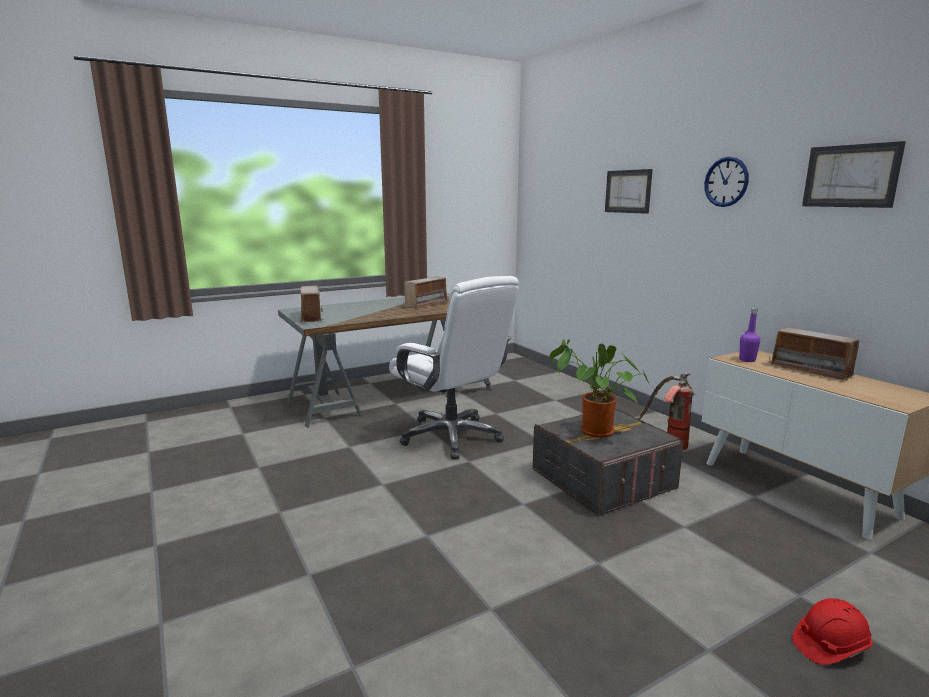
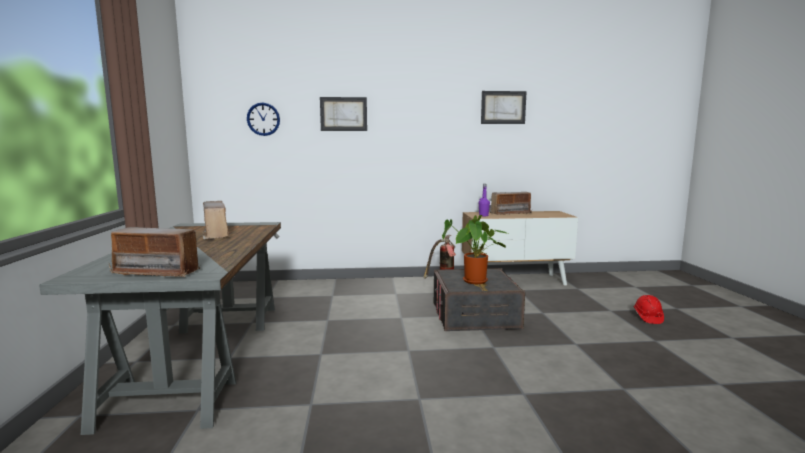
camera: 65 degrees left, 5 degrees down
(452, 437) = (352, 347): white office chair -> none
(726, 182) = (429, 108): wall clock -> wall clock (263, 119)

